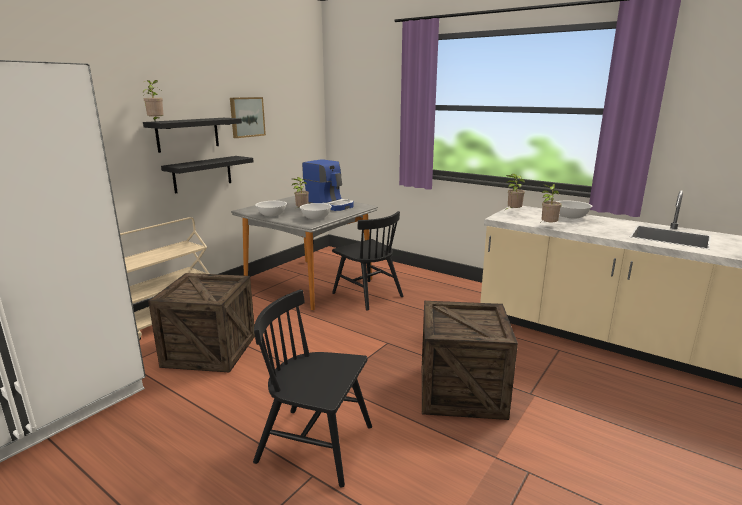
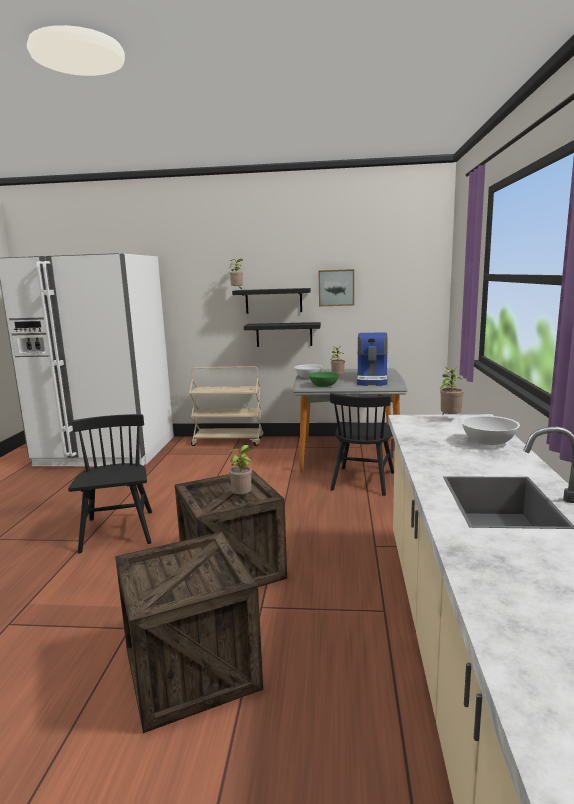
camera: 60 degrees right, 5 degrees down
(210, 350) = (201, 465): crate -> crate (191, 669)
(316, 218) = (324, 385): white bowl -> green bowl
(547, 226) = (410, 438): potted plant -> potted plant (243, 497)

